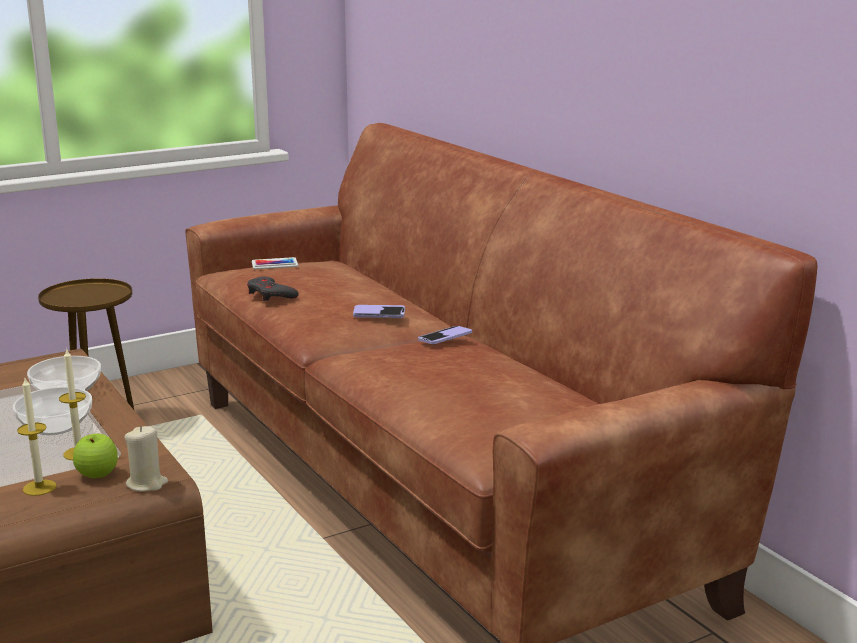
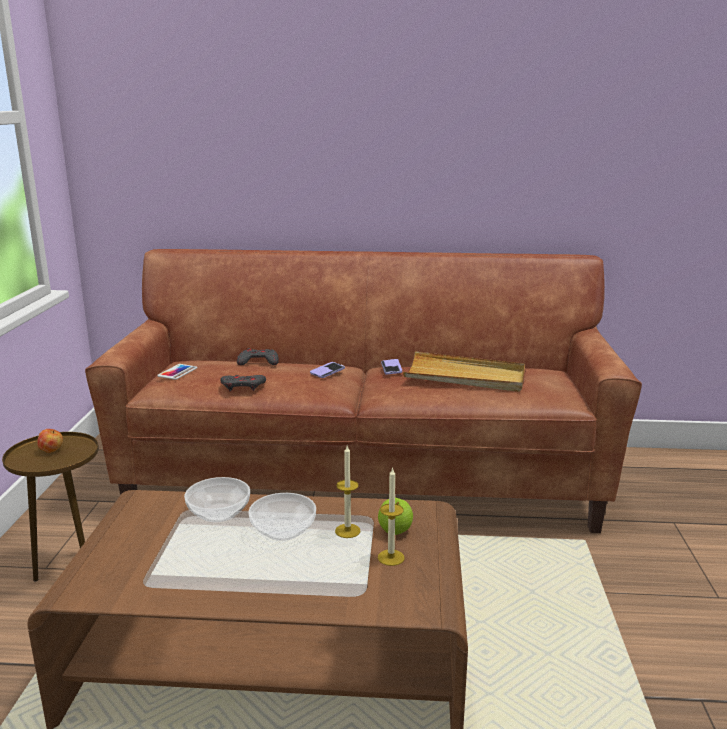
camera: 55 degrees left, 0 degrees up
(93, 294) = (51, 450): none -> apple
(147, 484) = (430, 516): beige candle -> none
(357, 281) = (258, 361): none -> grey game controller
(466, 375) = (465, 376): none -> beige tray

